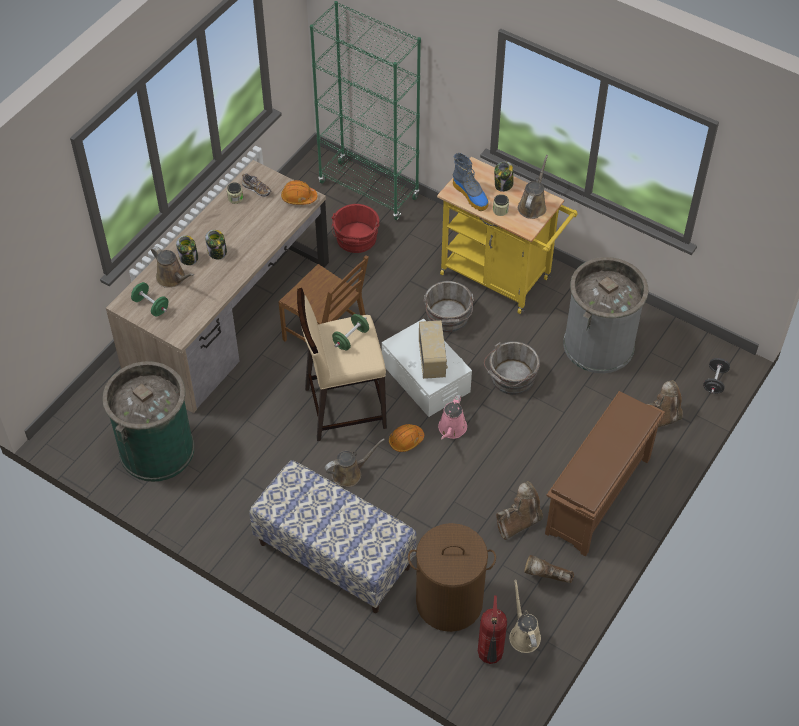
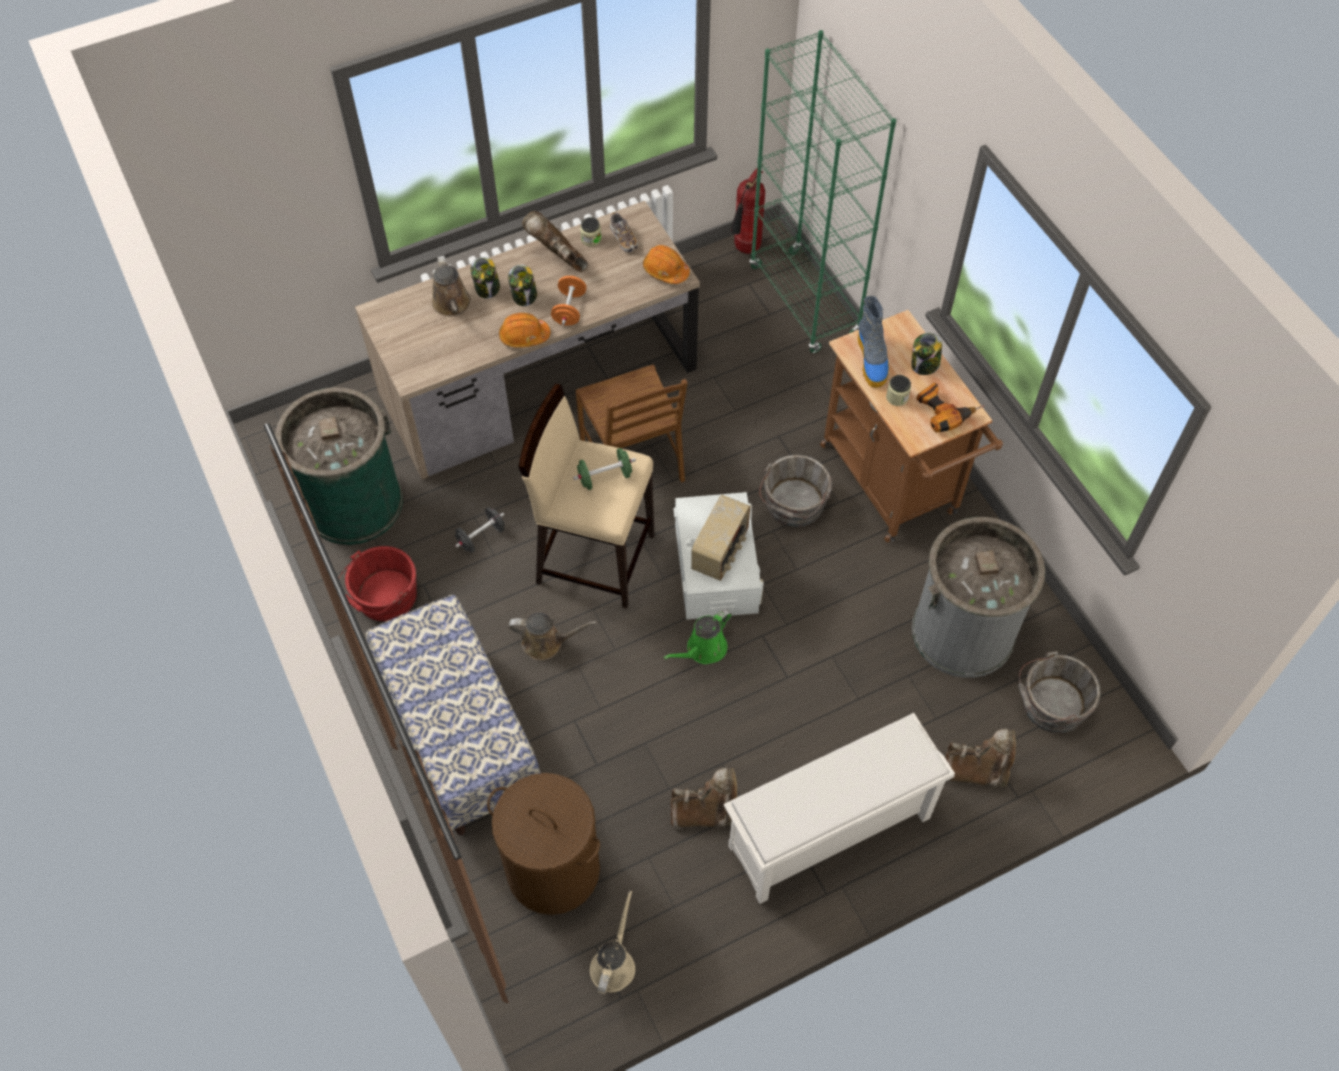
camera: 30 degrees right, 5 degrees up
(151, 306) = (405, 327): green dumbbell -> none
(253, 248) = (569, 309): none -> orange dumbbell
(356, 240) = (747, 356): red bucket -> red bucket (383, 598)
(406, 440) = (639, 636): orange hard hat -> orange hard hat (524, 336)
(451, 429) = (703, 649): pink watering can -> green watering can
(490, 658) = (553, 970): fire extinguisher -> fire extinguisher (746, 250)
(501, 278) = (894, 486): yellow cart -> brown cart
(510, 379) = (819, 621): grey bucket -> grey bucket (1050, 705)
(533, 205) = (944, 410): brown watering can -> power drill
(546, 579) = (690, 906): brown boot -> brown boot (558, 258)
(598, 497) = (828, 834): brown shoe rack -> white shoe rack
(715, 381) = (1087, 758): black dumbbell -> black dumbbell (481, 537)

